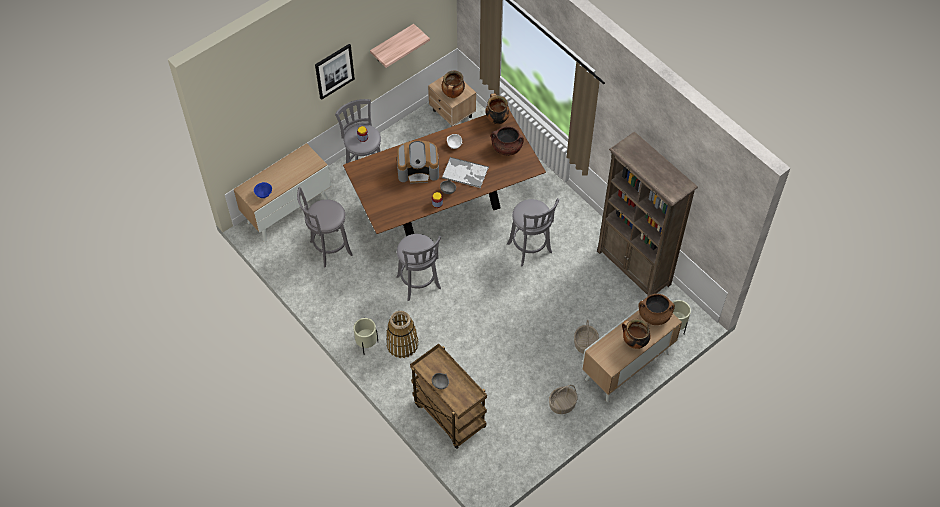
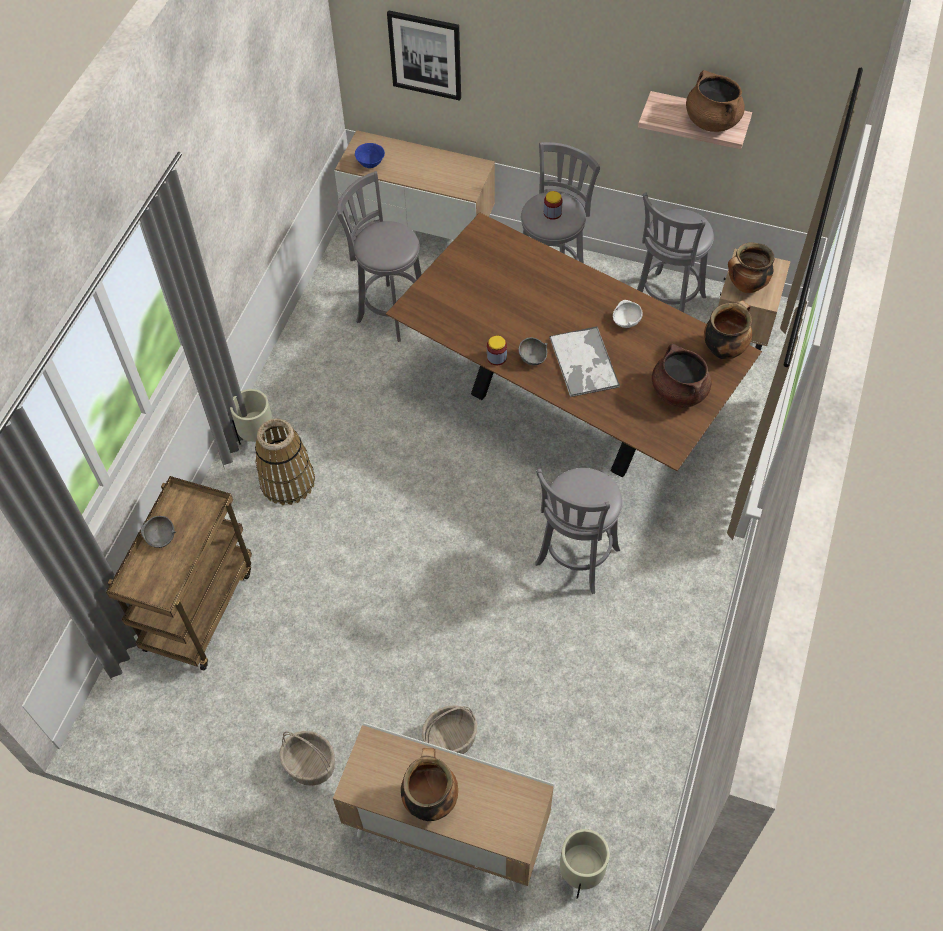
camera: 60 degrees right, 0 degrees up
(334, 71) = (573, 73): picture -> picture (425, 55)
(418, 170) = (541, 303): coffee machine -> none
(419, 284) = (405, 447): grey stool -> grey stool (666, 303)
(634, 268) = (655, 738): brown bookcase -> none
(654, 315) = (510, 805): brown cooking pot -> brown cooking pot (711, 121)

